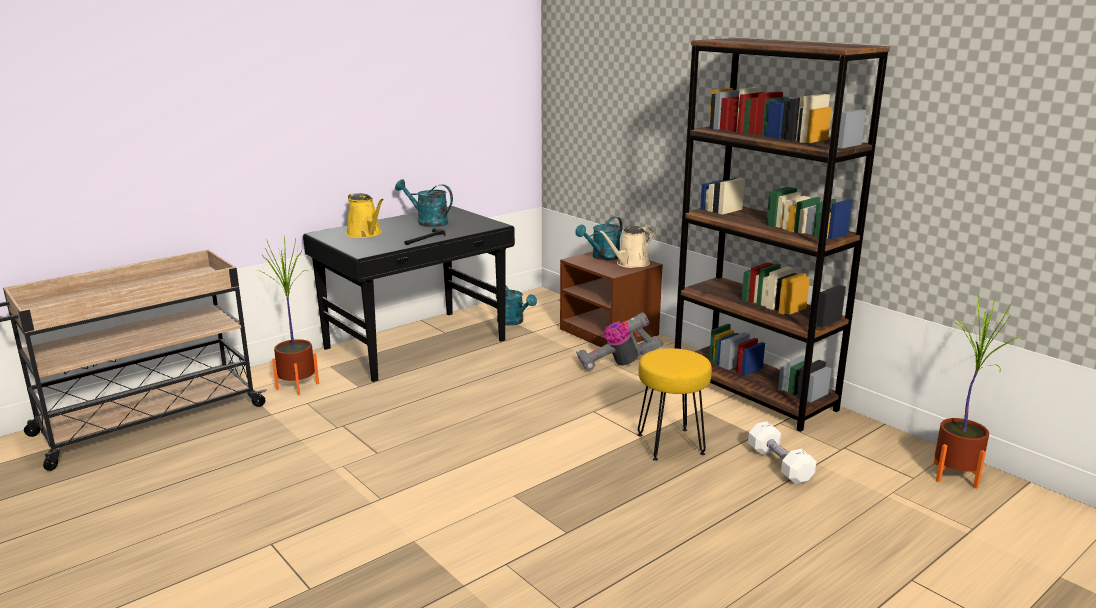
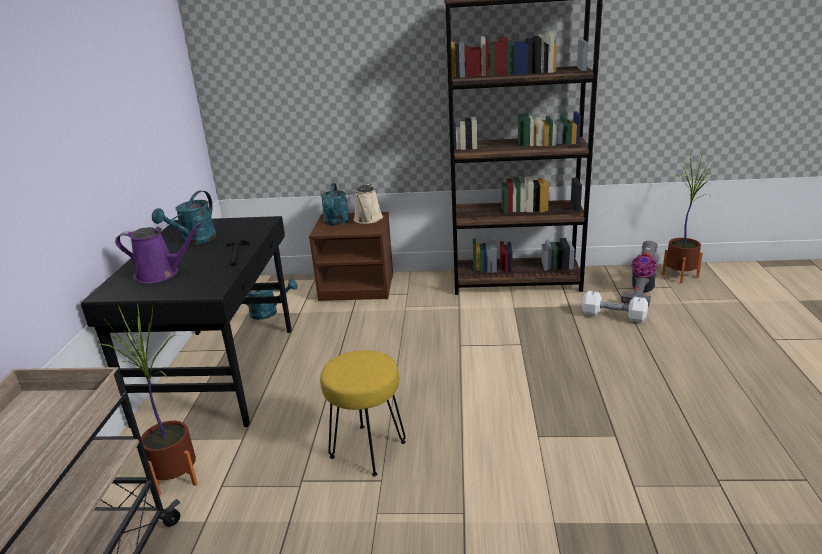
camera: 45 degrees left, 5 degrees up
(365, 234) = (161, 274): yellow watering can -> purple watering can
(427, 222) = (194, 240): turquoise watering can -> turquoise watering can turned 45 degrees counterclockwise
(618, 363) = (407, 304): vacuum cleaner -> vacuum cleaner (640, 292)
(670, 444) = (544, 338): yellow stool -> yellow stool (367, 449)

